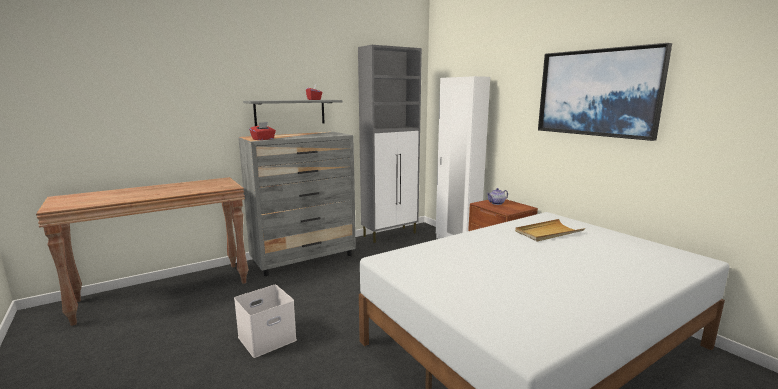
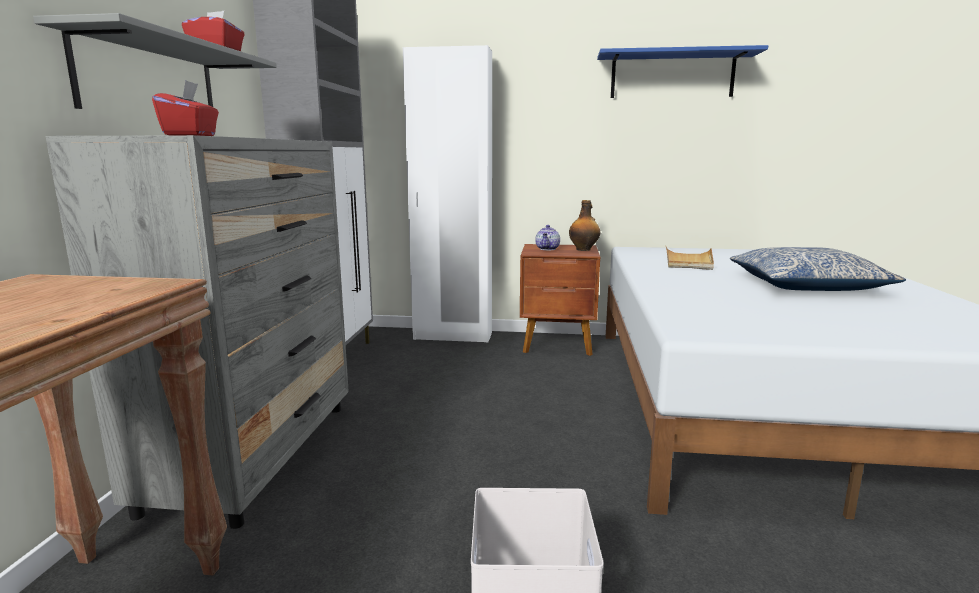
camera: 50 degrees left, 0 degrees up
(515, 209) = (584, 249): none -> bottle
(546, 268) = (805, 286): none -> pillow
(597, 93) = (672, 76): picture -> blue shelf

